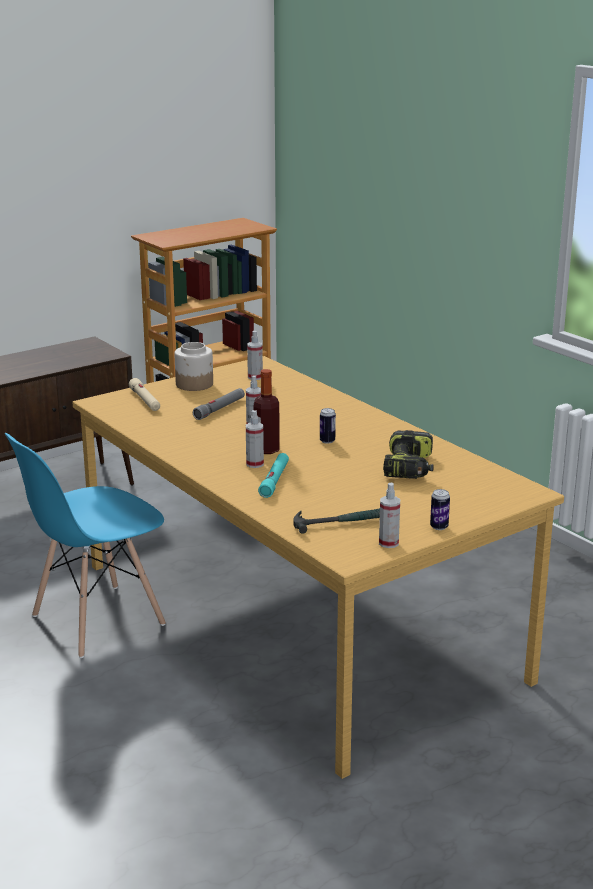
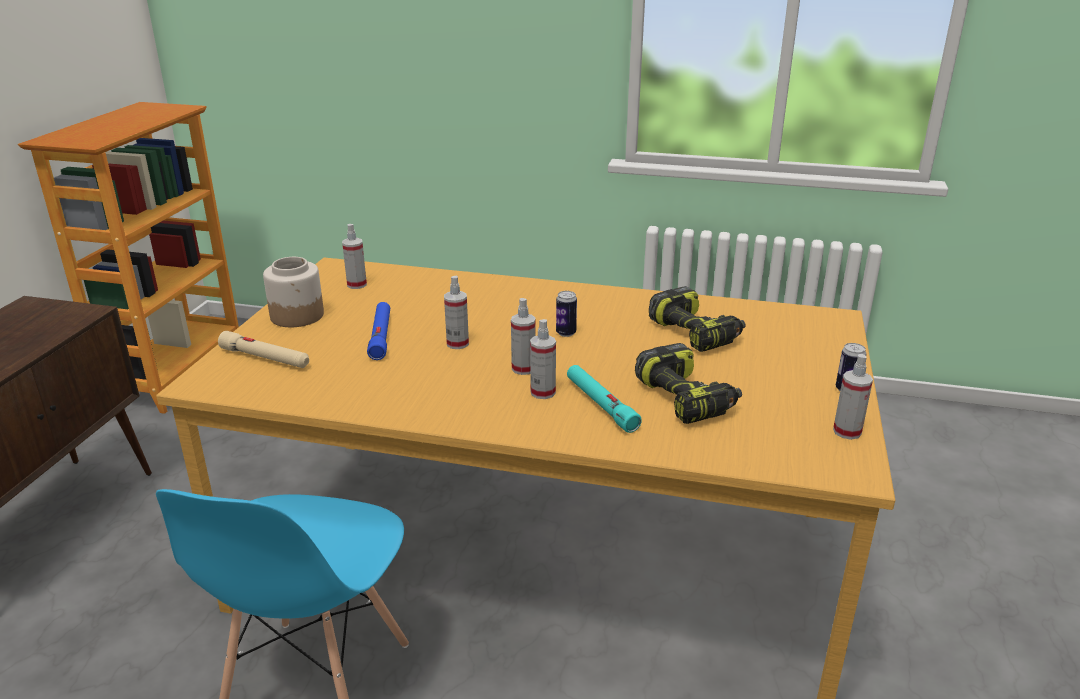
camera: 40 degrees left, 5 degrees up
(220, 409) = (381, 336): grey flashlight -> blue flashlight
(266, 450) = (523, 368): bottle -> spray bottle
(329, 495) = (687, 399): none -> power drill
(340, 523) = (760, 429): hammer -> none

